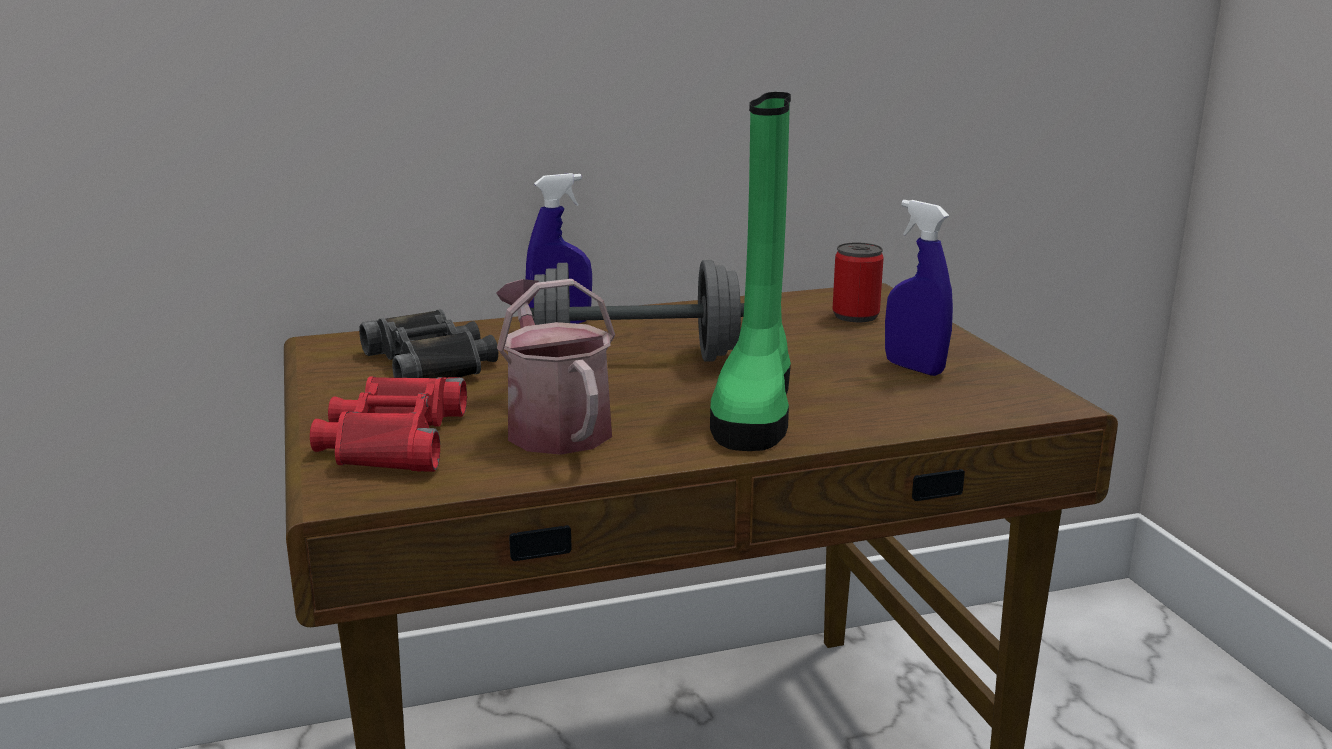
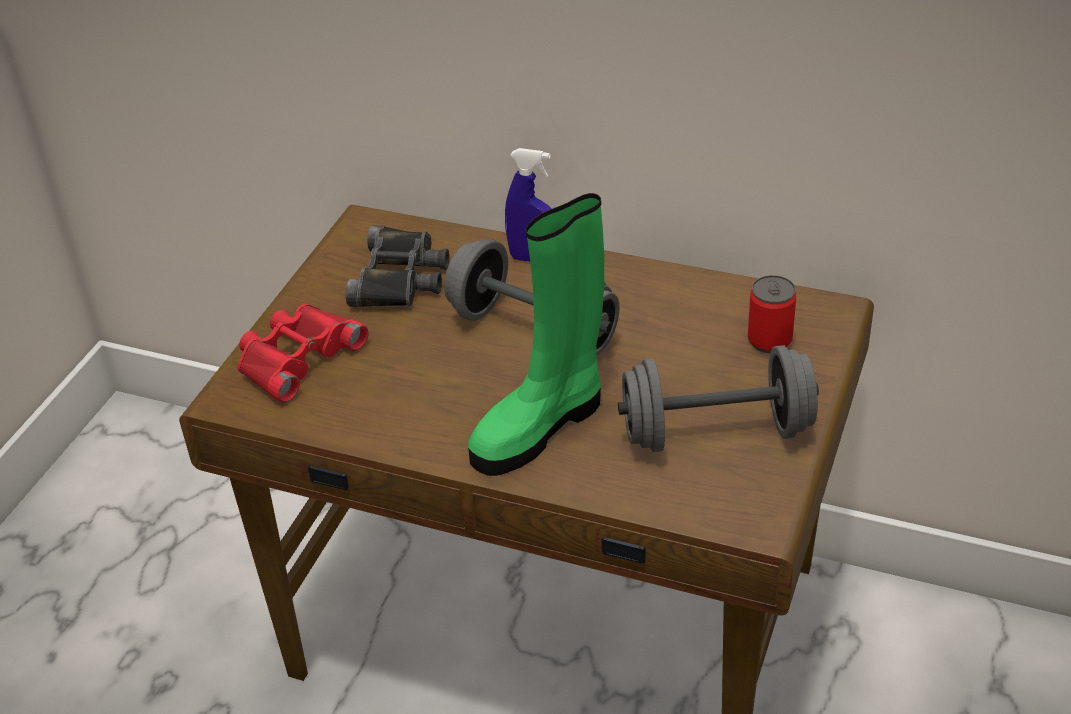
camera: 40 degrees right, 20 degrees up
(554, 425) = (398, 386): watering can -> none
(914, 368) = (716, 432): blue spray bottle -> grey dumbbell

